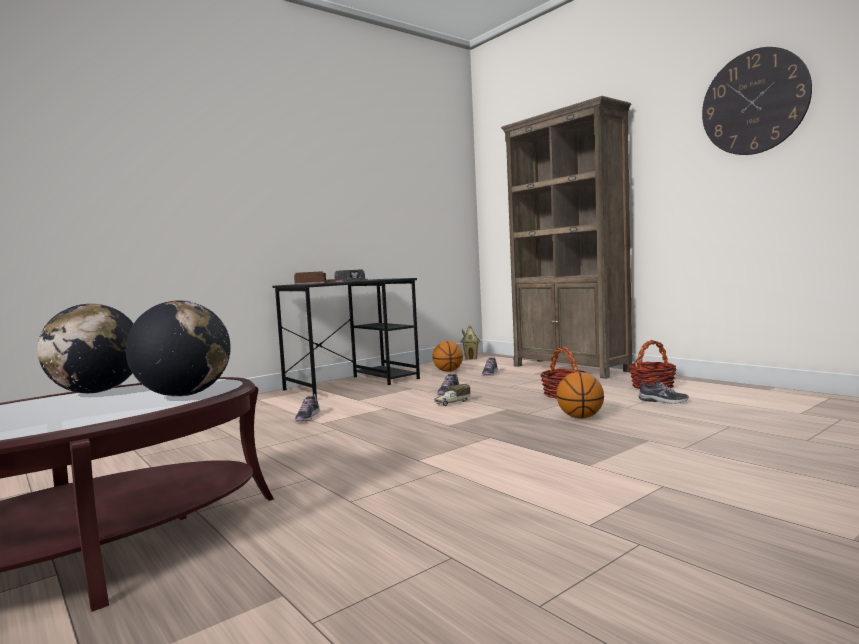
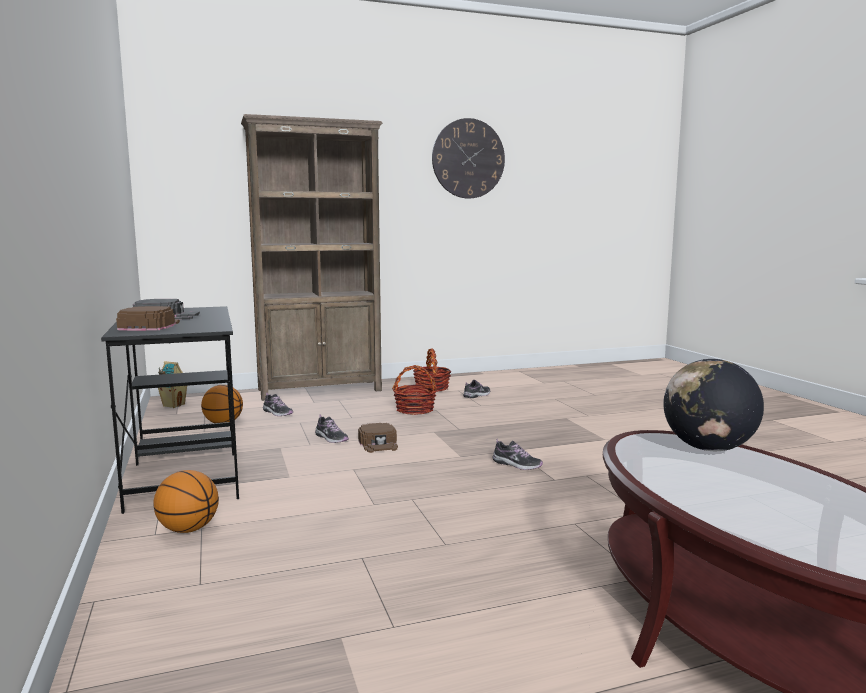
camera: 70 degrees left, 5 degrees up
(96, 392) = (667, 482): globe -> none
(307, 417) = (335, 509): shoe -> shoe (516, 465)
(452, 403) = (379, 443): toy truck -> brown cap
(580, 417) = (491, 419): basketball -> basketball (188, 529)

